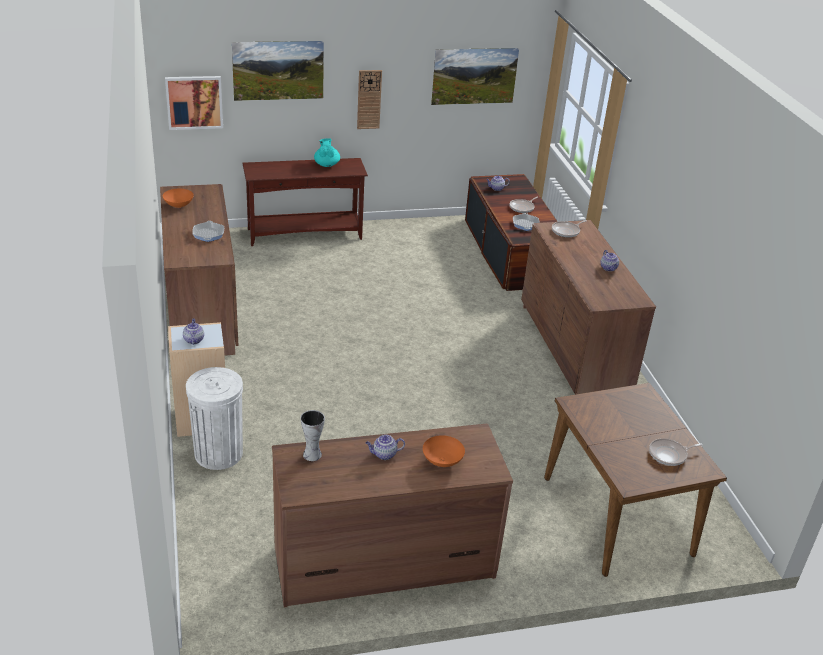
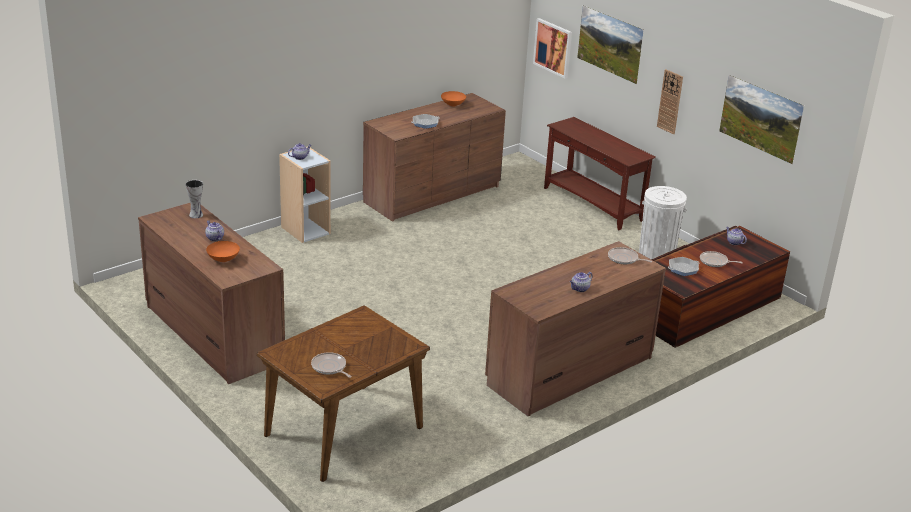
camera: 65 degrees right, 5 degrees down
(218, 453) = (276, 246): white trash can -> white trash can (656, 255)
(326, 164) = (620, 146): turquoise teapot -> none

